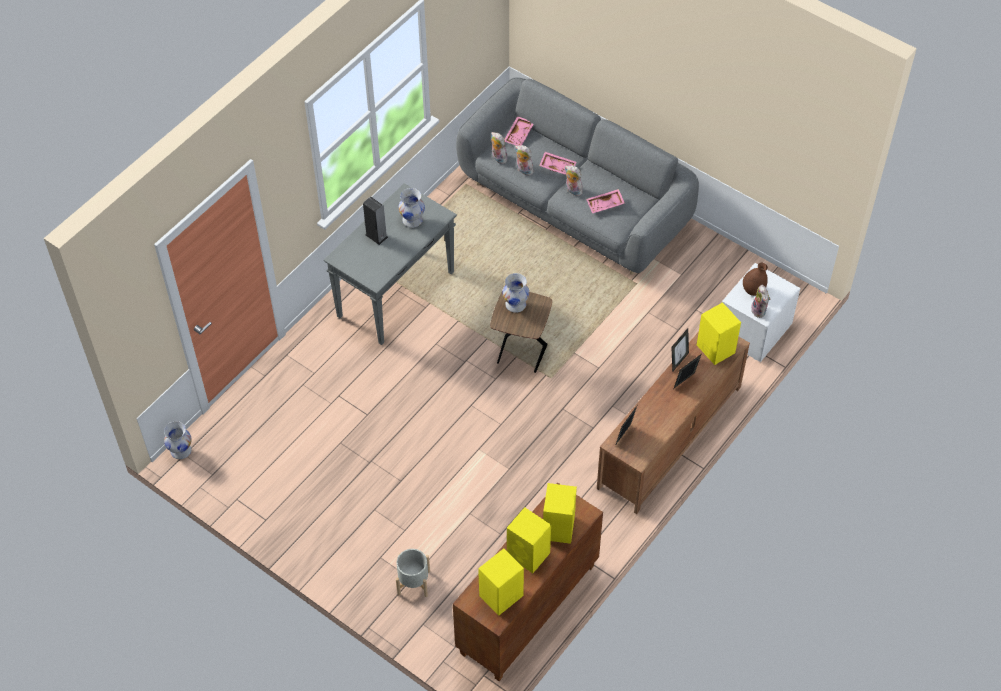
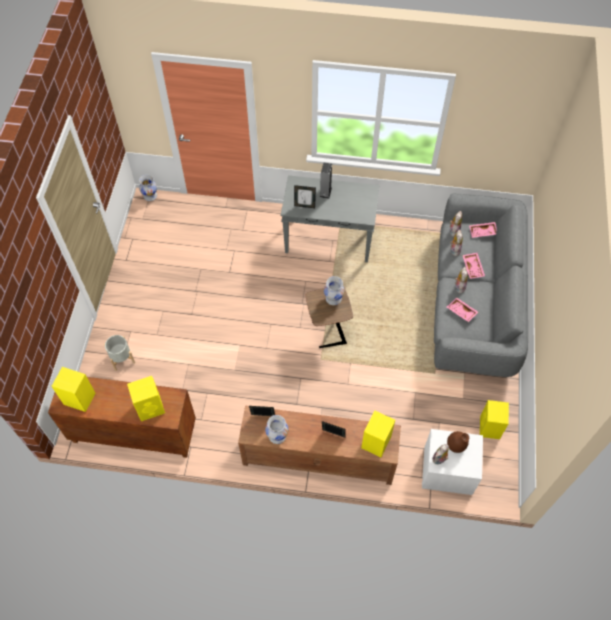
camera: 60 degrees right, 5 degrees up
(413, 220) = (352, 204): white vase -> white vase (277, 436)
(529, 555) = (119, 400): yellow speaker -> yellow speaker (489, 428)
(678, 361) = (349, 422): picture frame -> picture frame (304, 205)

